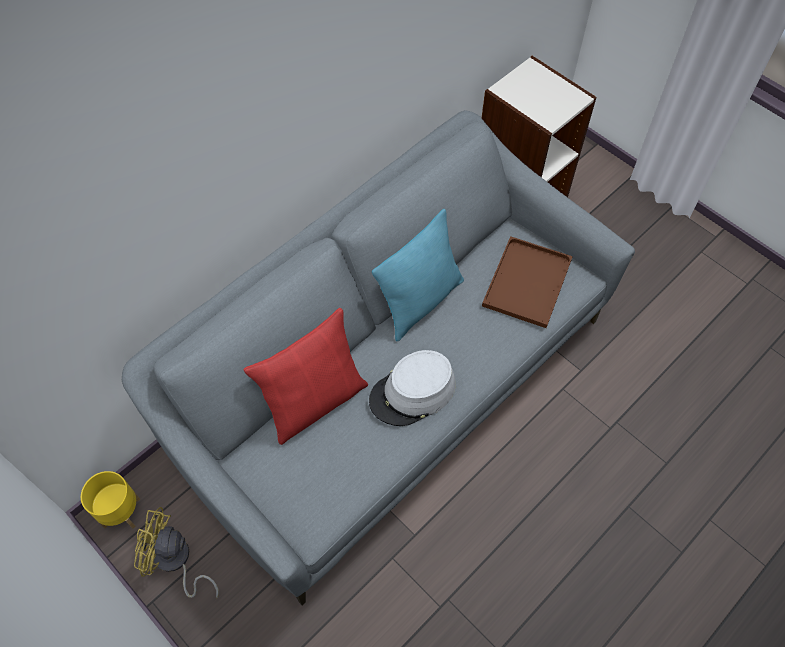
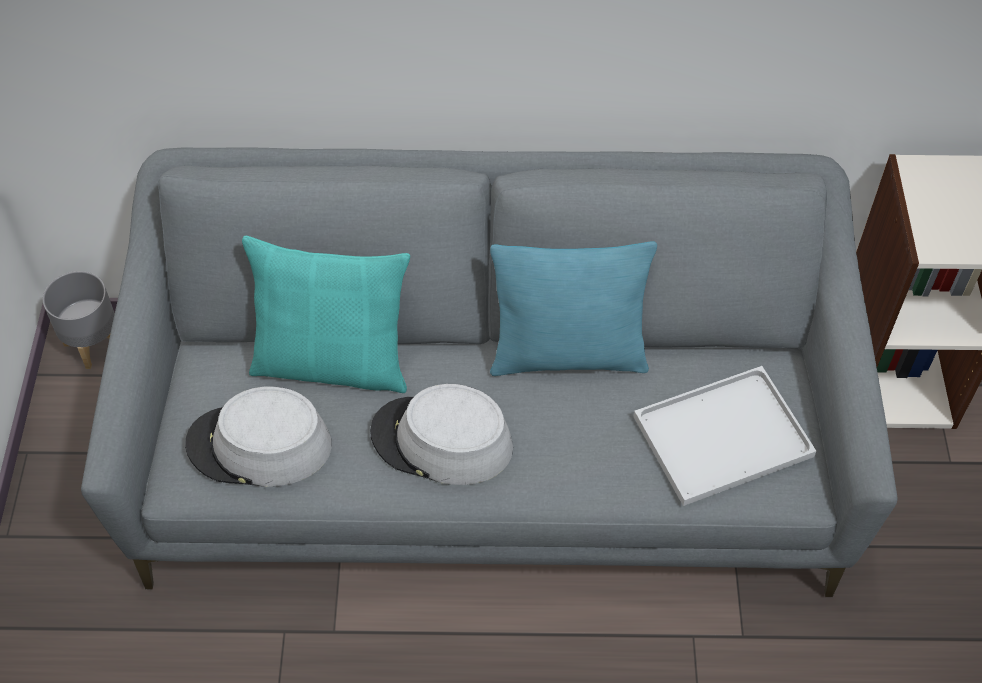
camera: 45 degrees right, 5 degrees down
(122, 511) = (94, 344): yellow planter -> grey planter
(175, 562) = (86, 435): yellow fan -> none
(315, 401) = (333, 362): red pillow -> turquoise pillow
(329, 474) = (259, 446): none -> grey hat
(526, 281) = (725, 434): brown tray -> white tray

